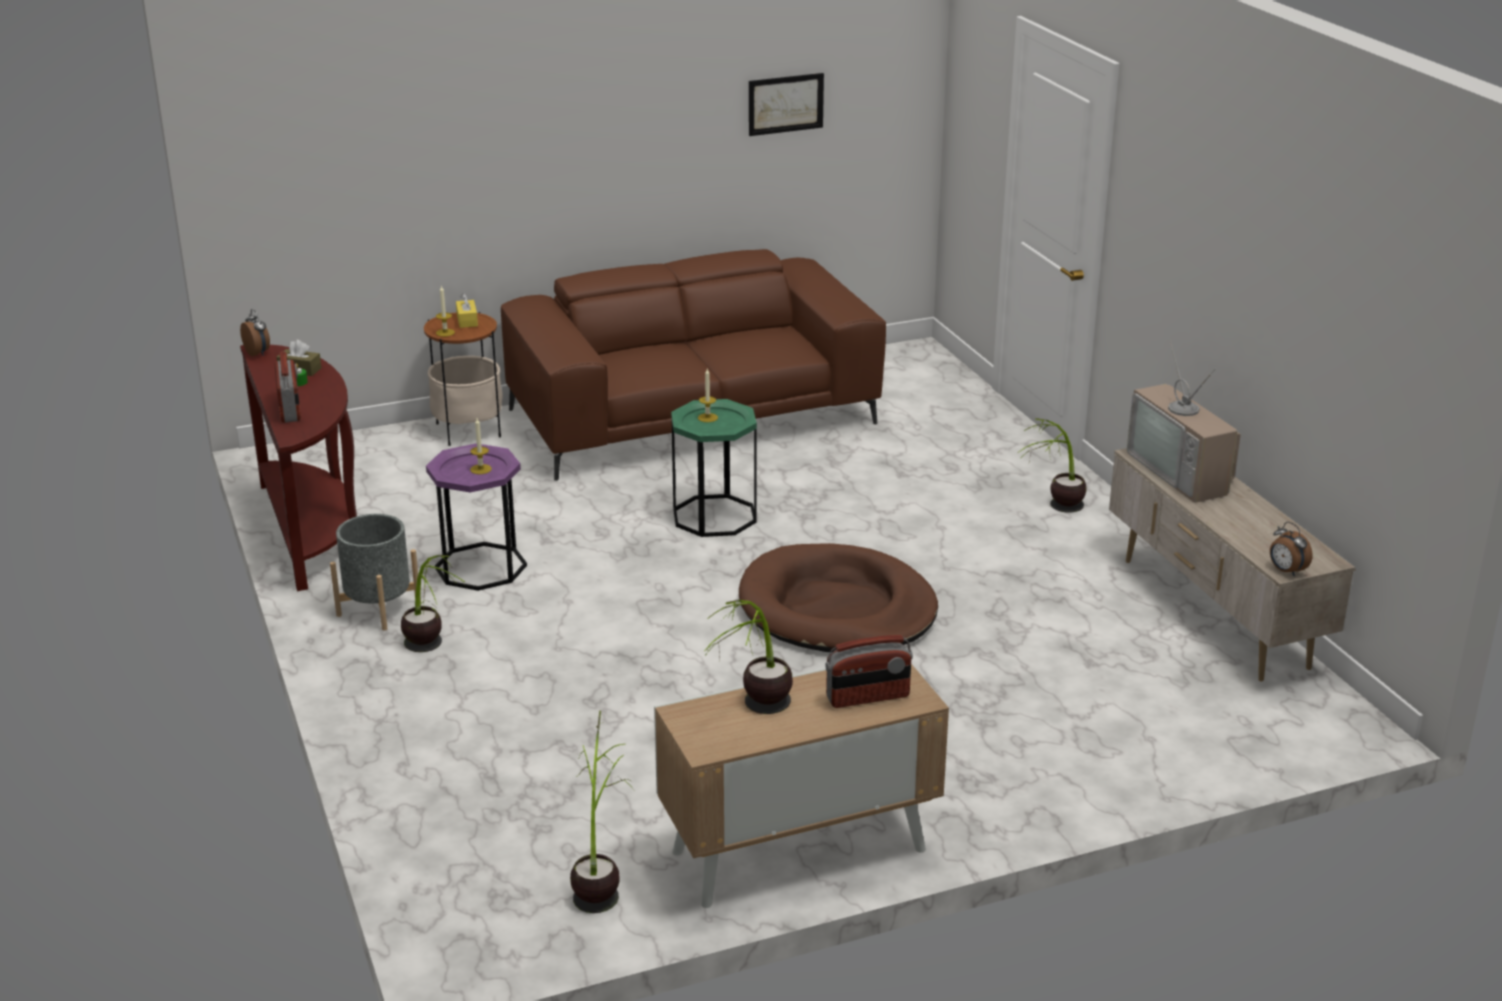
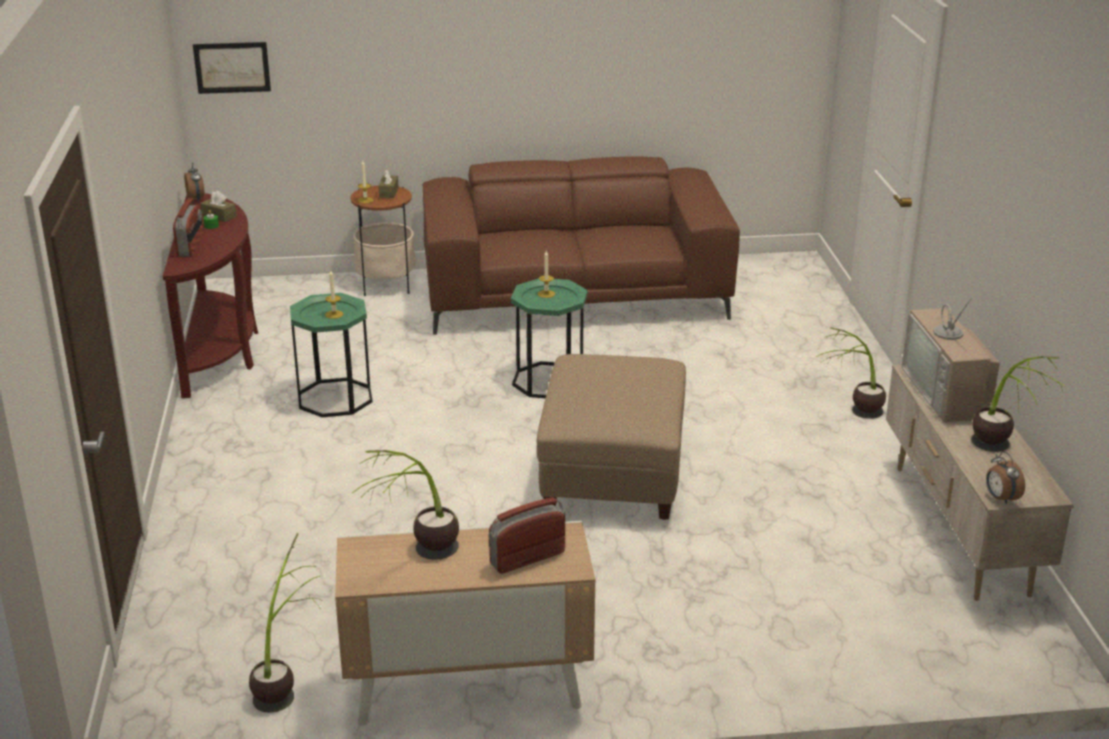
camera: 15 degrees right, 0 degrees up
(378, 609) = (235, 421): grey planter -> none
(432, 652) = (257, 464): potted plant -> potted plant (1003, 453)
(467, 320) = (388, 192): yellow tissue box -> brown tissue box
(481, 567) = (335, 398): purple side table -> green side table
(785, 104) = (686, 31): picture -> picture (232, 67)
(837, 608) = (613, 475): brown dog bed -> beige ottoman
(868, 697) = (527, 558): radio -> radio turned 150 degrees clockwise

